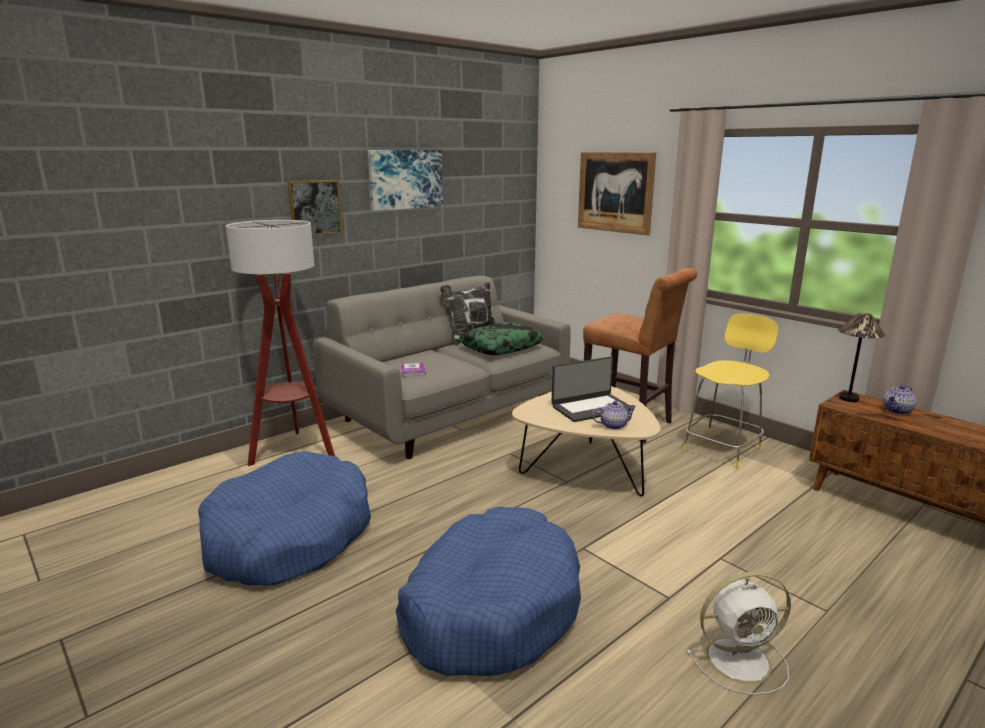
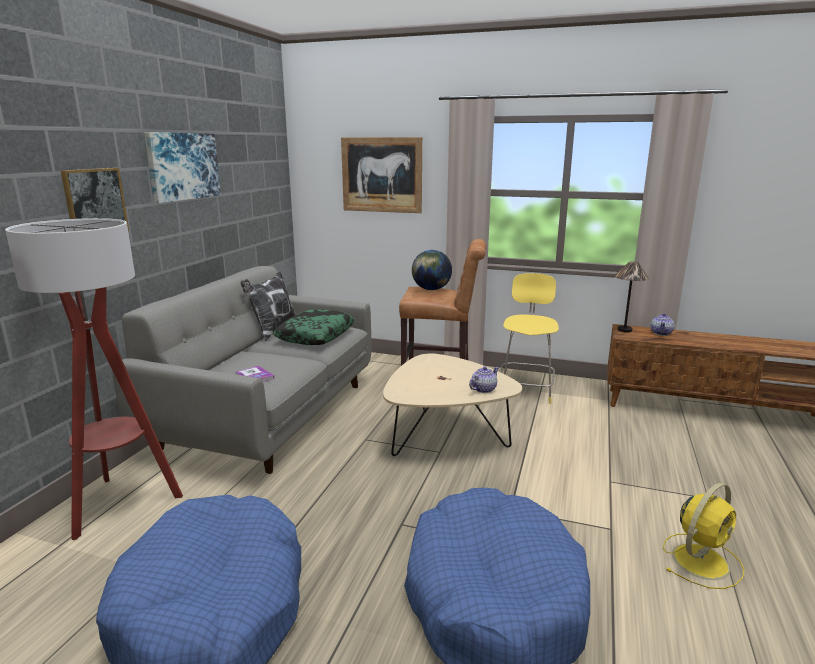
camera: 30 degrees left, 0 degrees up
(591, 408) = (448, 377): laptop -> none
(628, 318) = (431, 289): none -> globe
(741, 659) = (701, 560): white fan -> yellow fan

